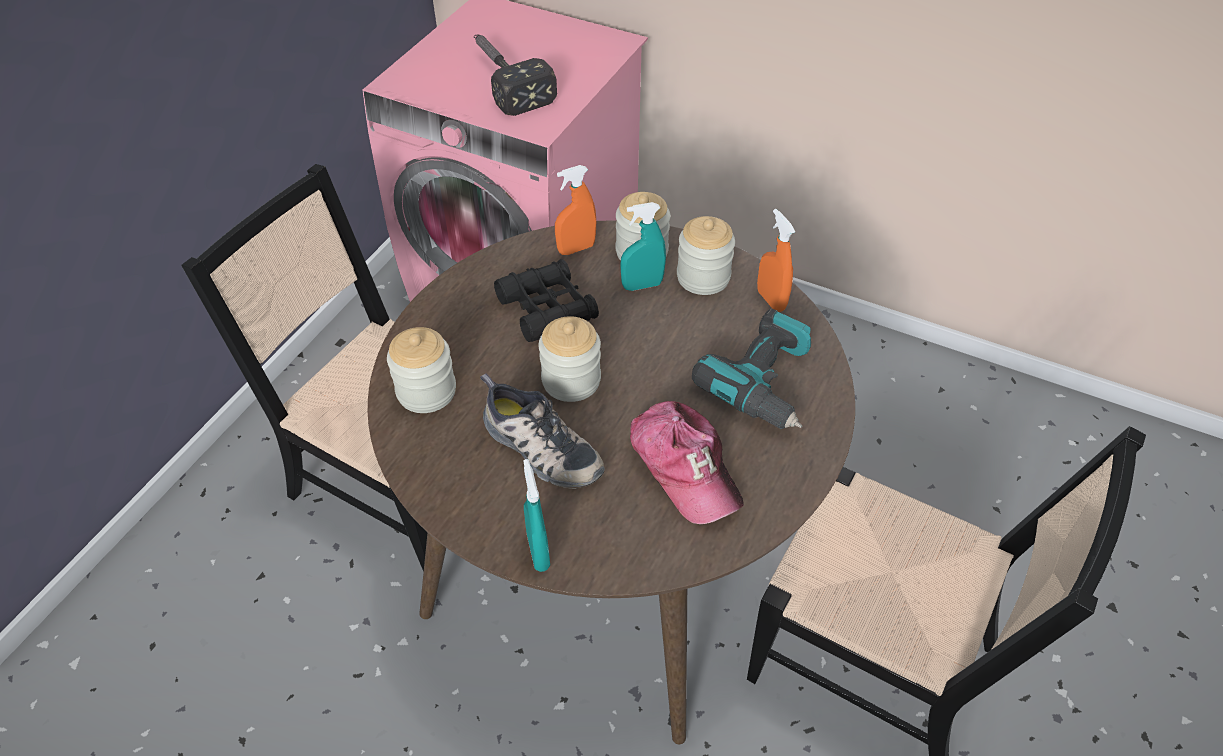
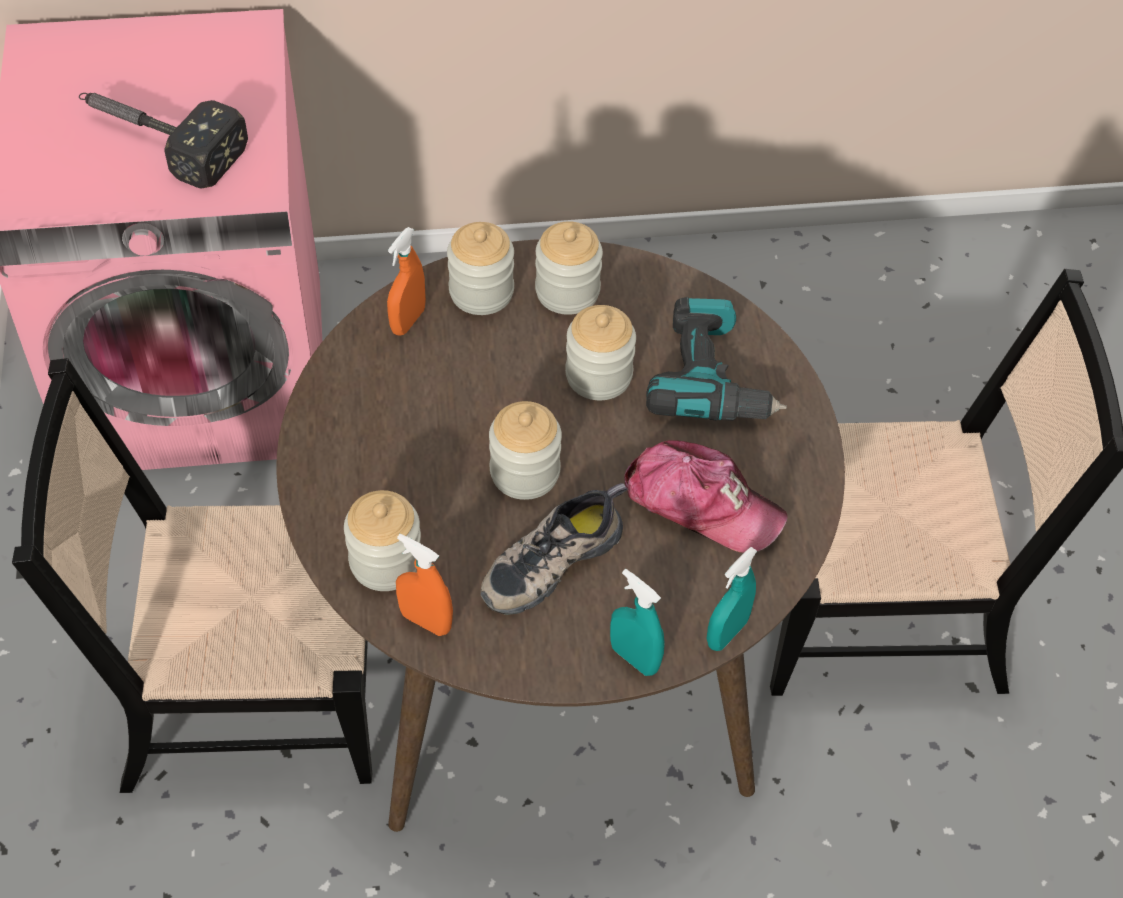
camera: 35 degrees left, 5 degrees up
(538, 448) = (550, 559): shoe -> shoe turned 135 degrees clockwise
(547, 309) = (435, 406): black binoculars -> none
(642, 285) = (512, 330): turquoise spray bottle -> turquoise spray bottle (727, 633)
(679, 341) = (598, 375): none -> jar
(771, 300) = (653, 285): orange spray bottle -> orange spray bottle (426, 621)

